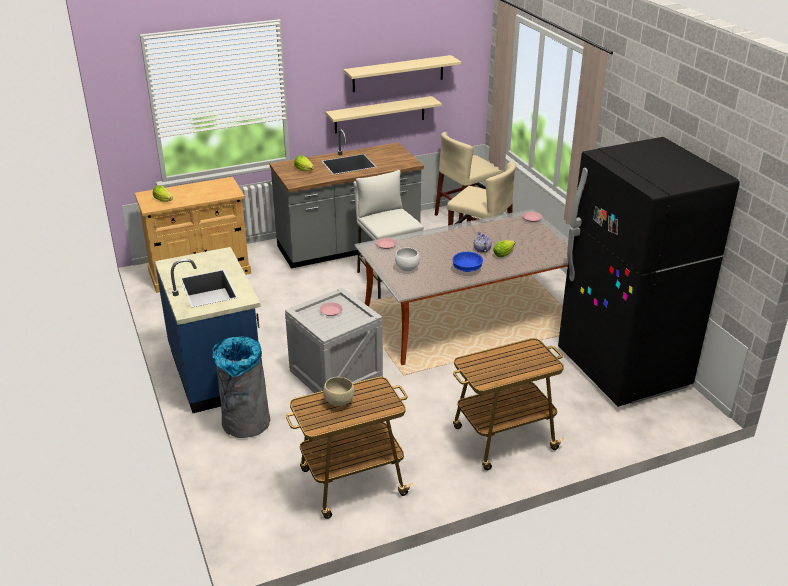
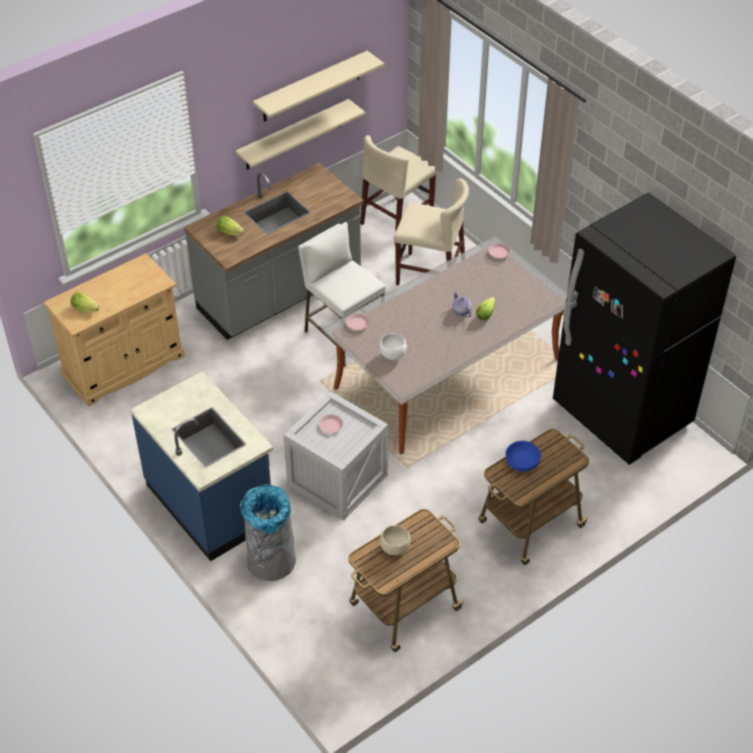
camera: 15 degrees left, 15 degrees up
(466, 269) = (455, 344): blue bowl -> blue bowl (521, 462)

